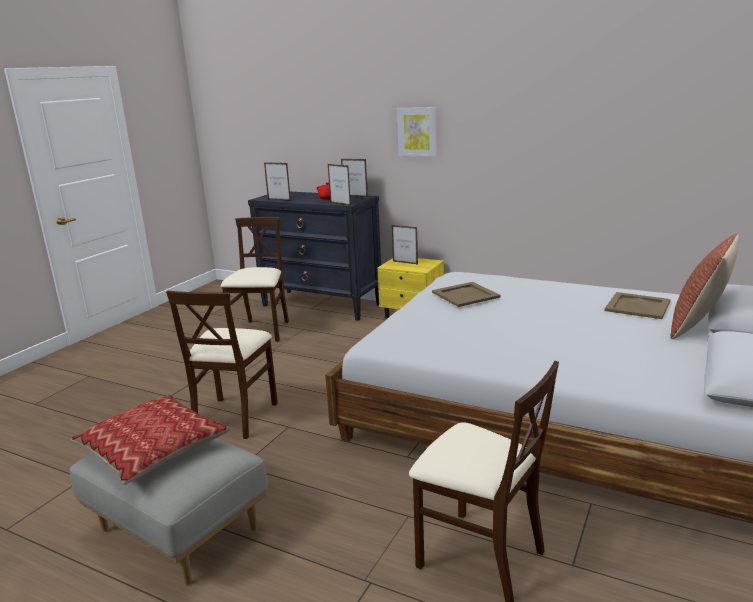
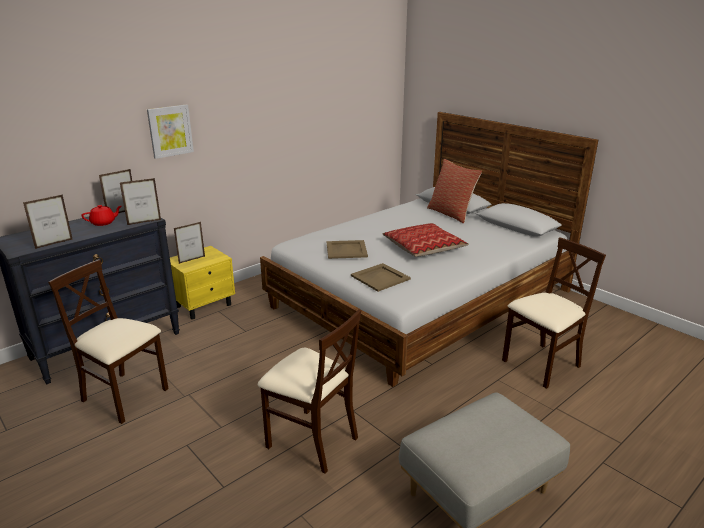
camera: 70 degrees left, 5 degrees up
(153, 449) = (477, 439): pillow -> pillow (424, 247)
(637, 306) = (412, 216): beige tray -> beige tray (379, 277)

